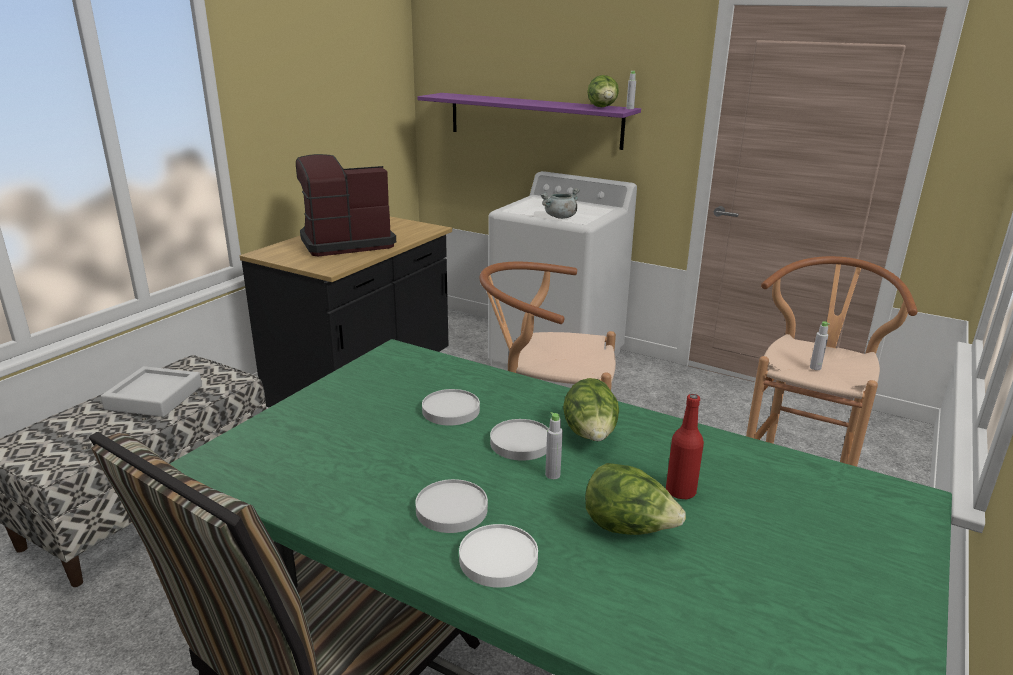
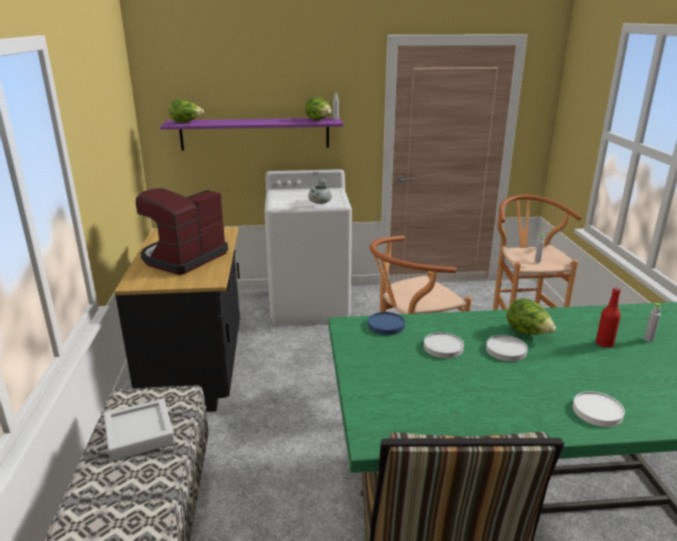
camera: 35 degrees left, 0 degrees up
(432, 366) = (385, 325): none -> blue plate
(452, 509) = (539, 399): white plate -> none
(552, 475) = (547, 360): grey bottle -> grey bottle (648, 339)
(628, 528) = (615, 370): lettuce -> lettuce (186, 122)

